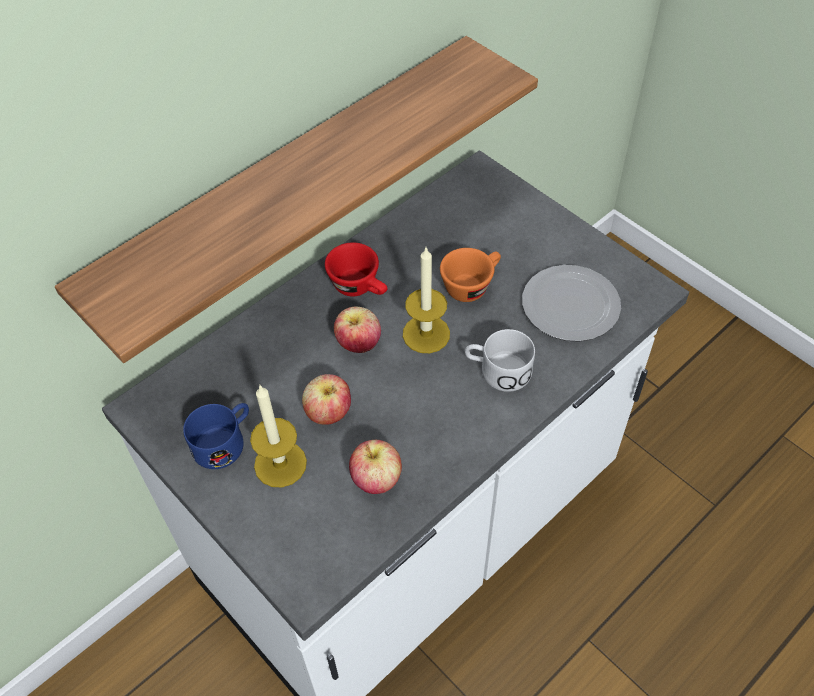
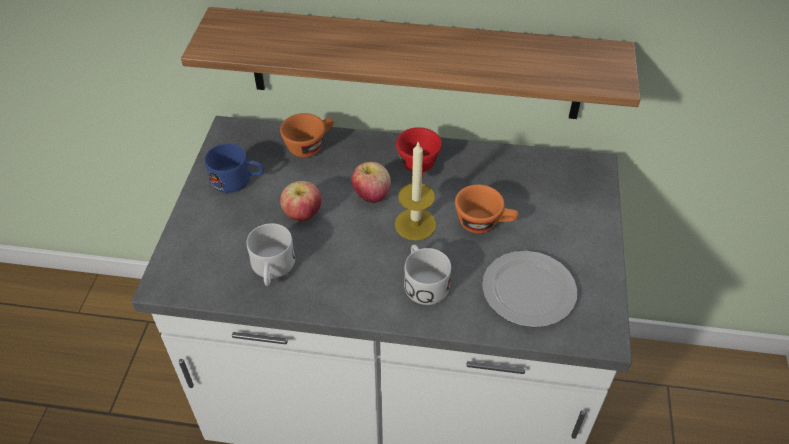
camera: 50 degrees right, 5 degrees down
(240, 351) = (310, 145): none -> orange cup
(280, 464) = (243, 215): candle -> none
(376, 479) = (272, 269): apple -> white mug

